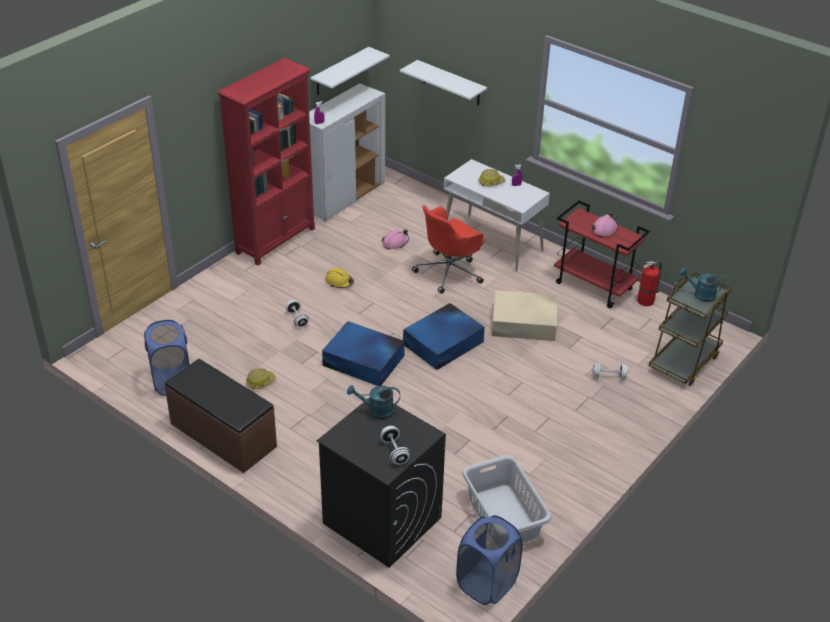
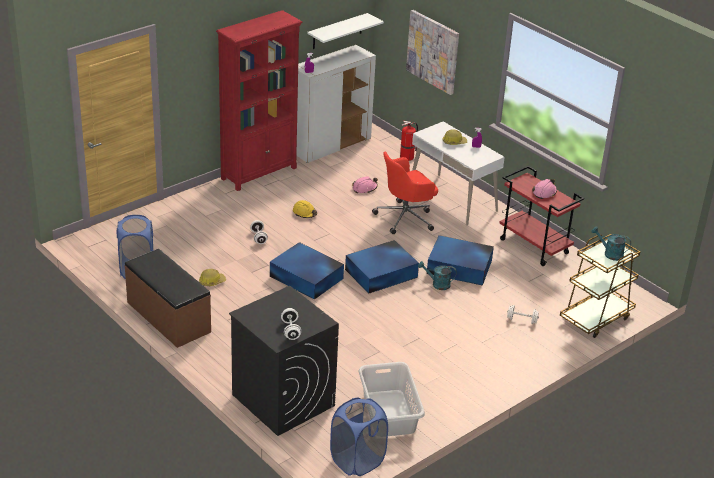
camera: 10 degrees right, 5 degrees down
(376, 411) = (285, 299): turquoise watering can -> turquoise watering can (437, 284)
(451, 83) = (433, 51): white shelf -> picture
(525, 323) = (460, 267): beige storage box -> blue storage box
(646, 300) = (579, 264): fire extinguisher -> fire extinguisher (407, 157)

